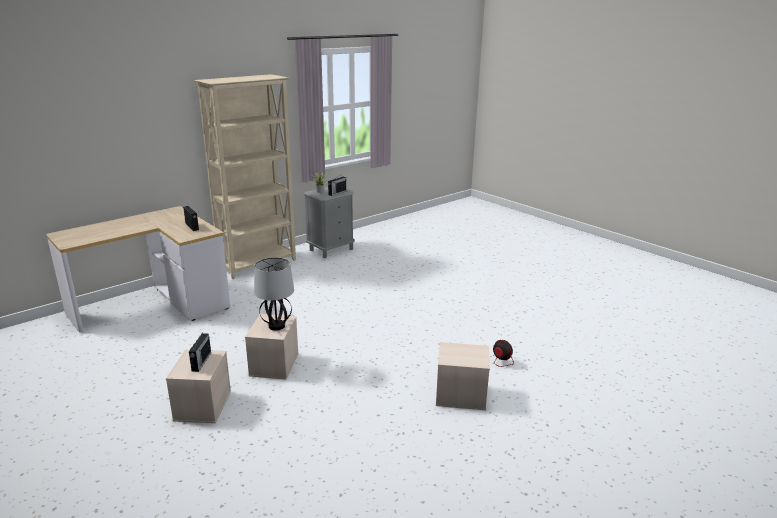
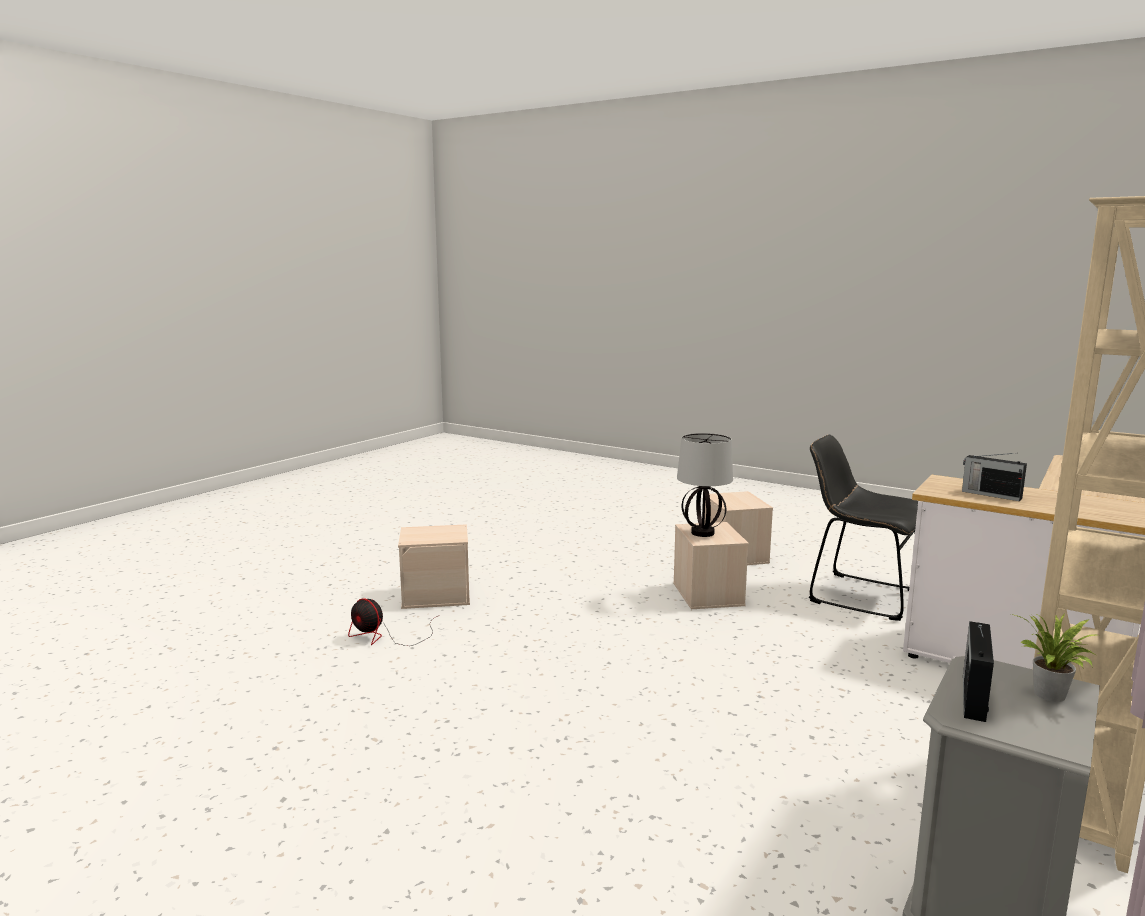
camera: 165 degrees right, 10 degrees down
(184, 348) = (858, 595): none -> black chair
(201, 362) = (735, 501): radio -> none

